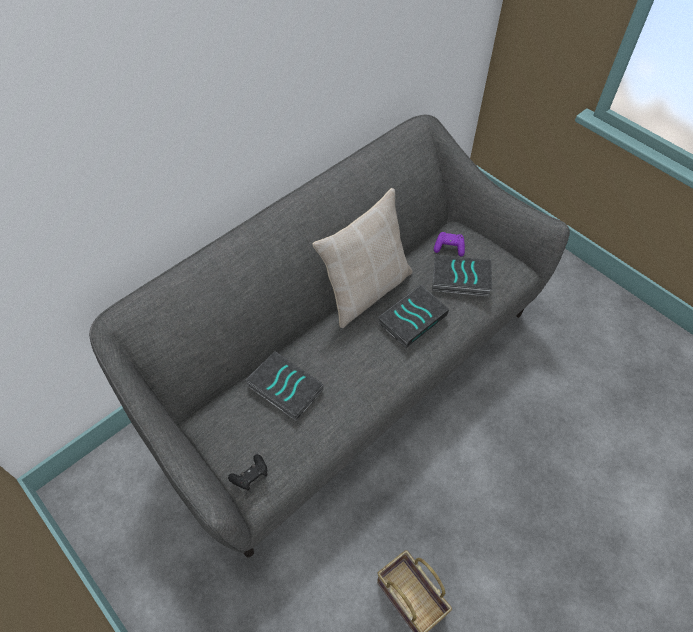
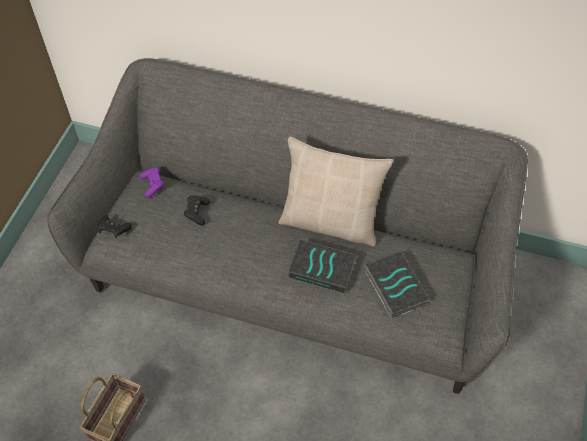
camera: 60 degrees right, 0 degrees up
(283, 388) = (197, 213): book -> black game controller
(449, 248) = (426, 262): purple game controller -> purple game controller (153, 185)

